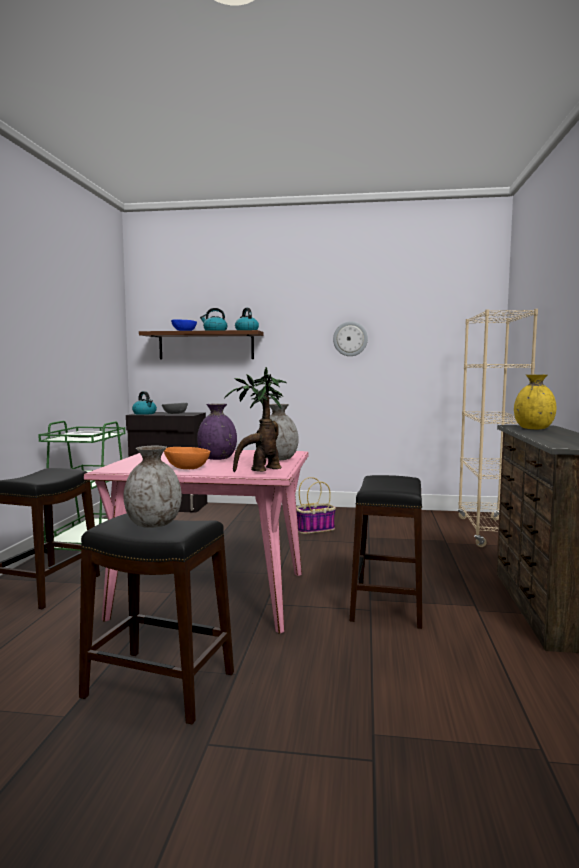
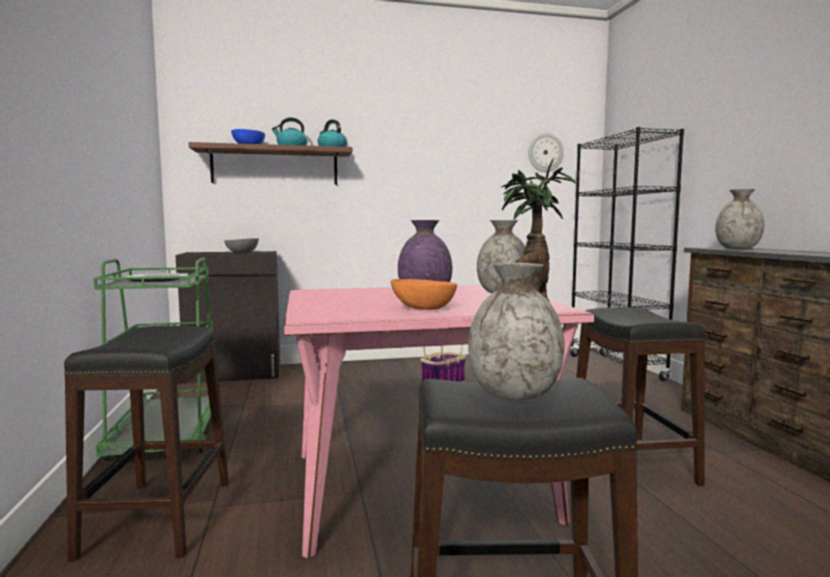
camera: 20 degrees left, 0 degrees up
(145, 413) = (199, 253): kettle -> none
(350, 339) = (450, 163): wall clock -> wall clock (545, 153)
(488, 532) = (615, 368): beige bookcase -> black bookcase
(534, 428) = (738, 248): yellow vase -> grey vase

